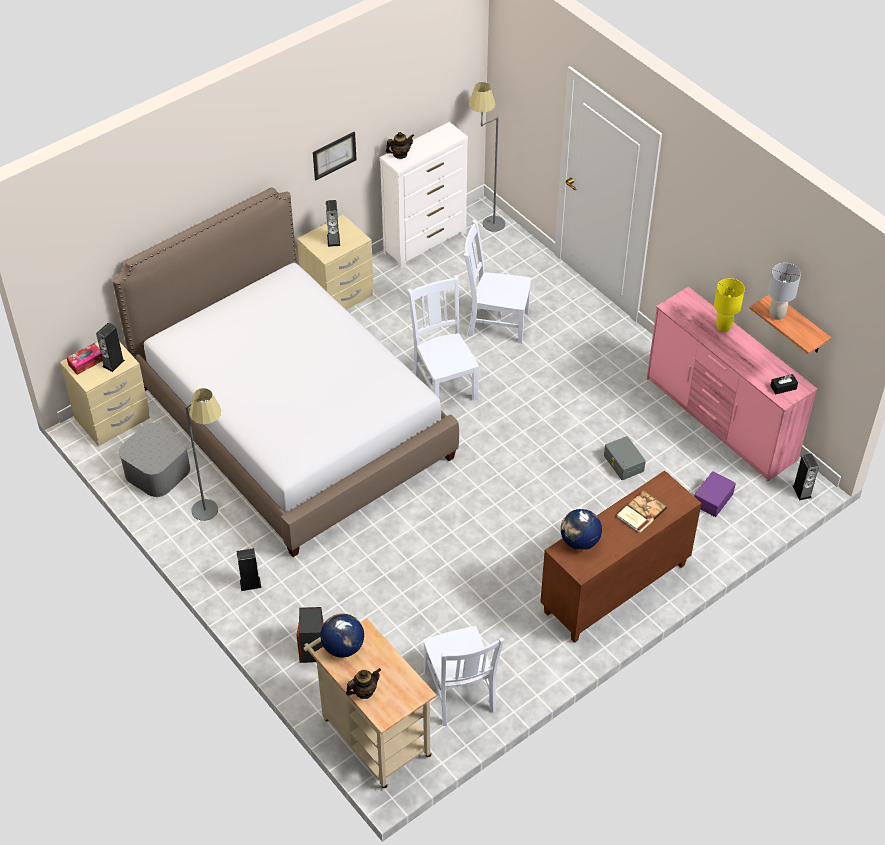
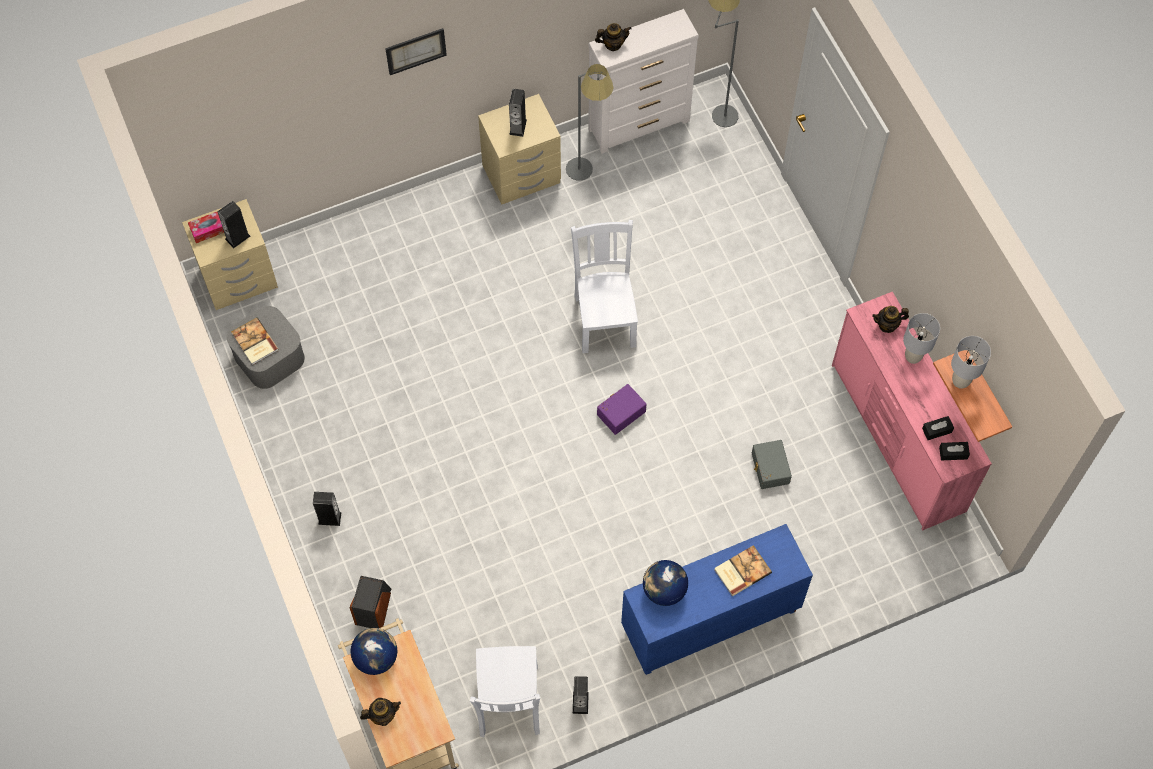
camera: 15 degrees right, 15 degrees up
(145, 453) = (254, 342): none -> book
(215, 514) = (315, 424): grey floor lamp -> grey floor lamp (588, 176)
(293, 421) = (428, 328): bed -> none
(334, 155) = (531, 40): picture -> picture (416, 51)
(495, 323) = (685, 251): white chair -> none
(615, 589) = (709, 622): brown cabinet -> blue cabinet
(694, 310) = (887, 325): none -> teapot
(712, 498) = (853, 536): purple storage box -> purple storage box (620, 412)
(723, 327) = (912, 357): yellow table lamp -> grey table lamp
(763, 374) = (937, 430): none -> black tissue box
(801, 491) = (956, 552): speaker -> speaker (580, 702)

